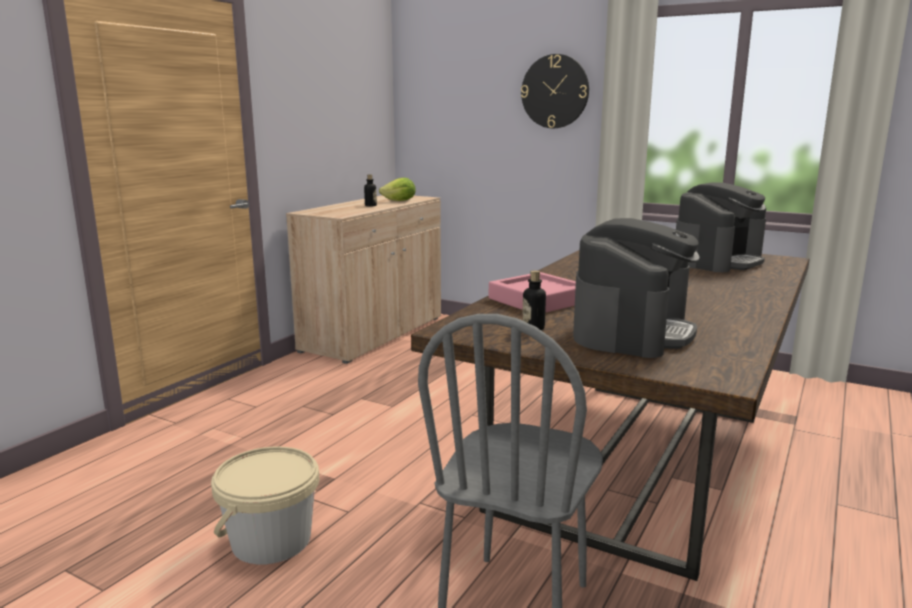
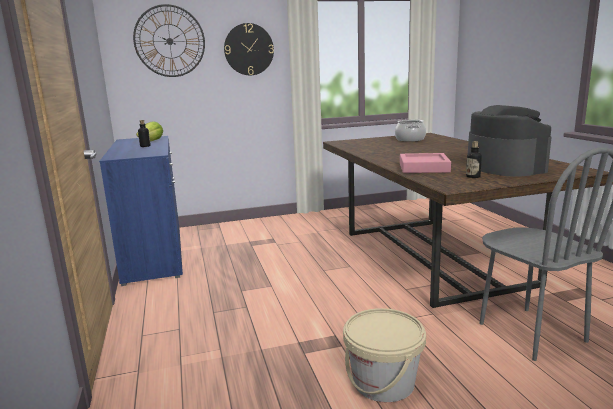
camera: 45 degrees left, 0 degrees up
(374, 334) = (154, 254): beige cabinet -> blue cabinet
(461, 79) = (169, 41): none -> wall clock
(717, 261) = (409, 139): coffee machine -> cooking pot

